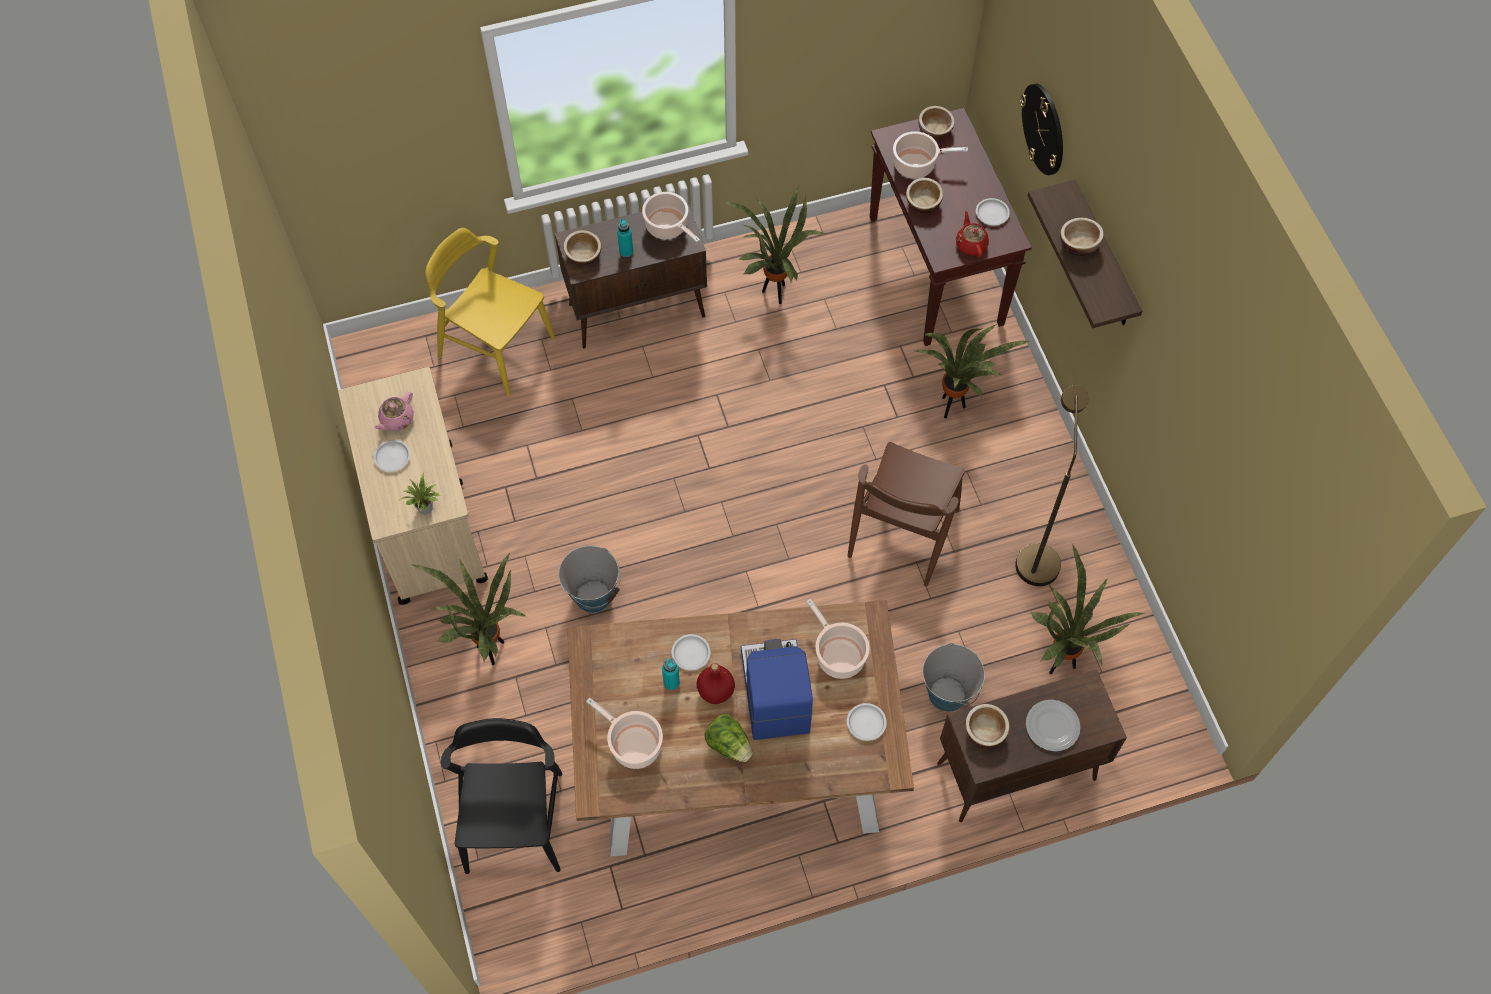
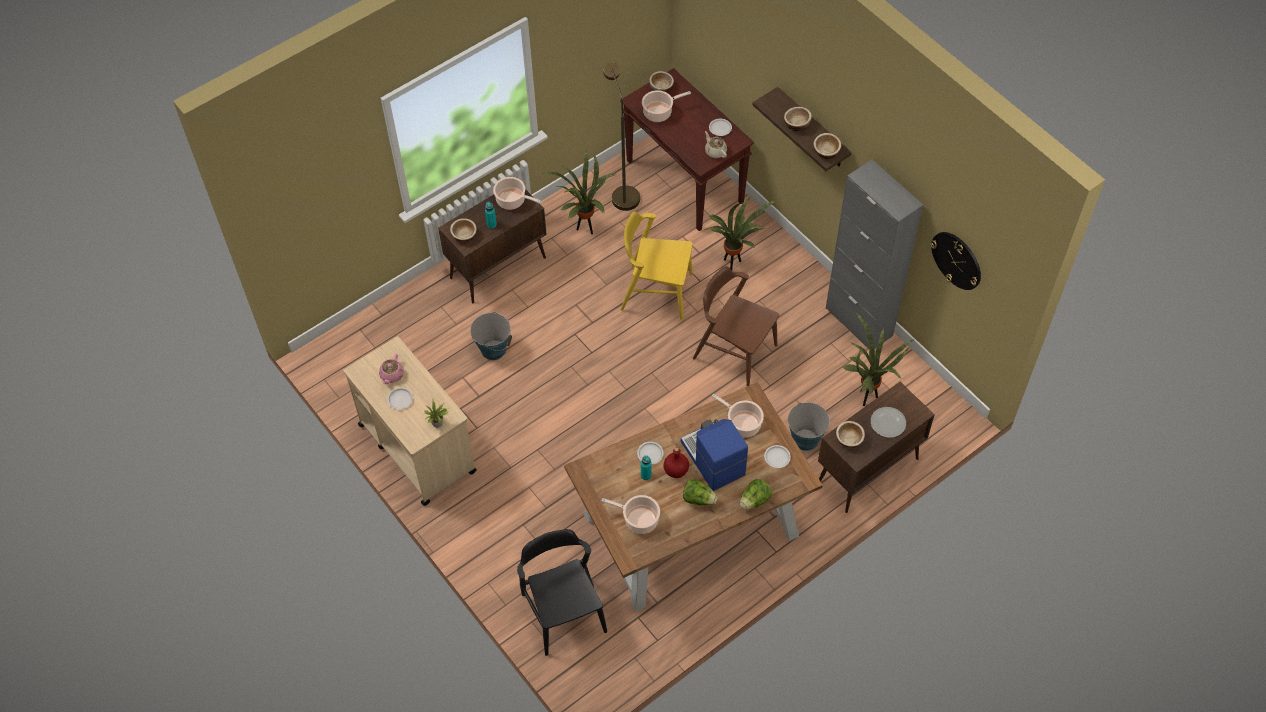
camera: 20 degrees left, 5 degrees down
(490, 649) = (498, 513): potted plant -> none
(496, 347) = (412, 321): yellow chair -> yellow chair (656, 292)
(593, 595) = (551, 457): bucket -> bucket (493, 349)
(806, 776) = (754, 500): none -> lettuce
(902, 533) = (734, 351): brown chair -> brown chair turned 120 degrees clockwise
(923, 203) = (674, 135): bowl -> bowl (826, 152)
(971, 244) = (715, 151): red teapot -> beige teapot
(1035, 554) = (824, 337): brown floor lamp -> brown floor lamp (622, 193)
(1043, 129) = (744, 62): wall clock -> wall clock (956, 260)
(1094, 549) = (859, 322): none -> grey cabinet

